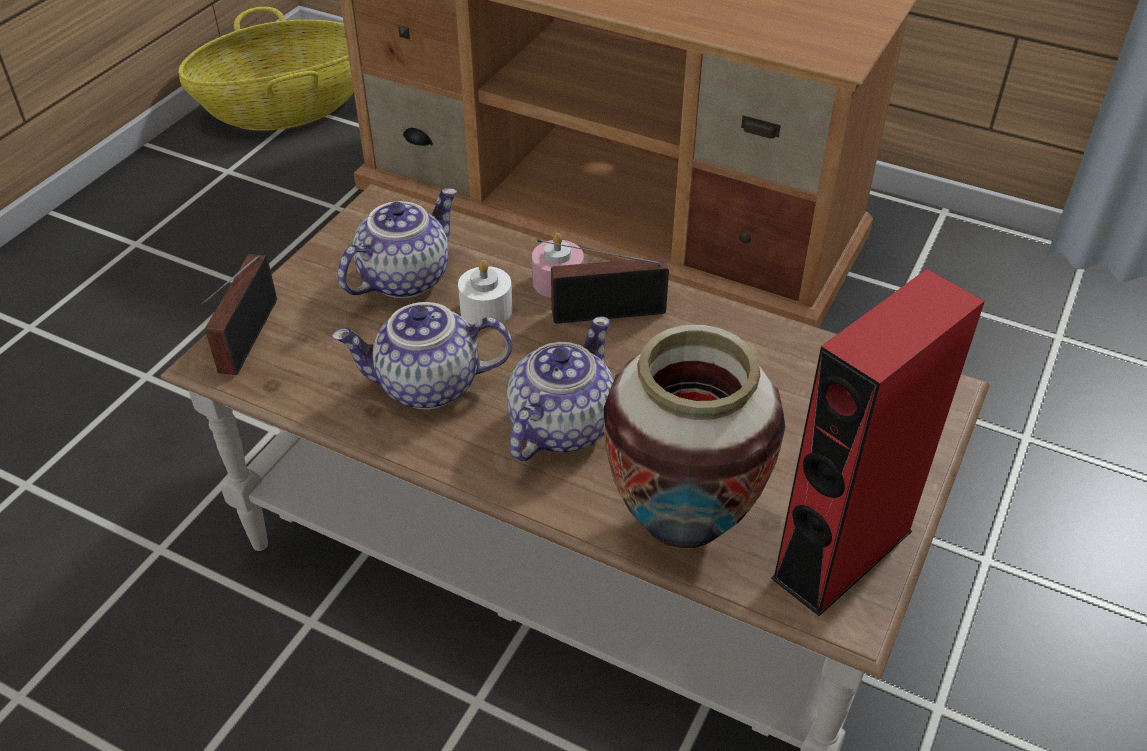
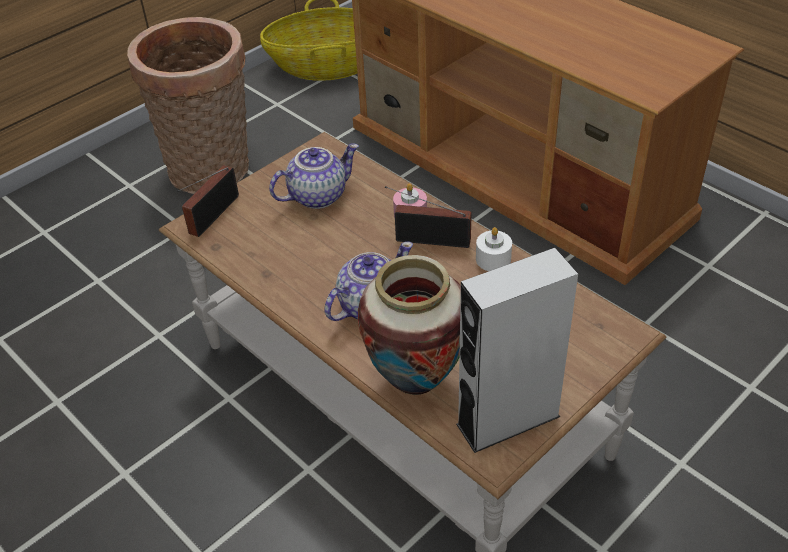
camera: 20 degrees right, 0 degrees up
(161, 285) = (212, 172): none -> basket
(427, 387) = (303, 266): teapot -> none
(486, 309) = (358, 224): white candle -> white candle (493, 259)
(842, 554) = (508, 420): red speaker -> grey speaker

